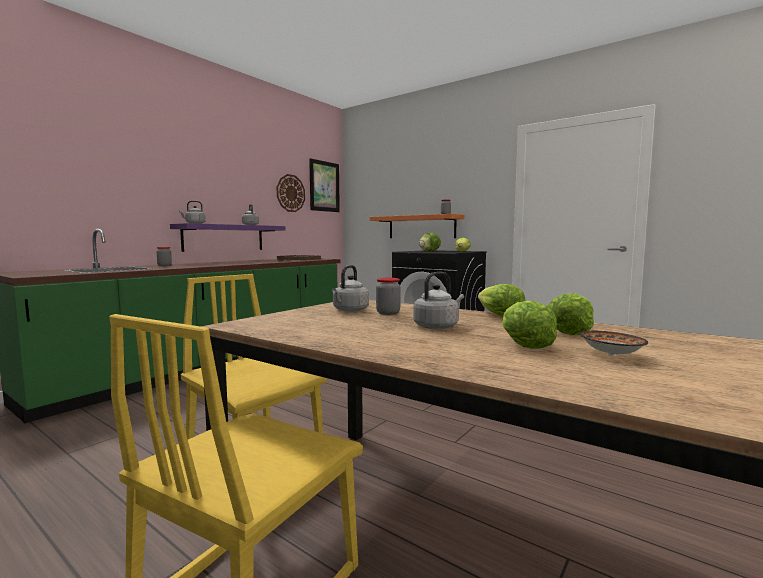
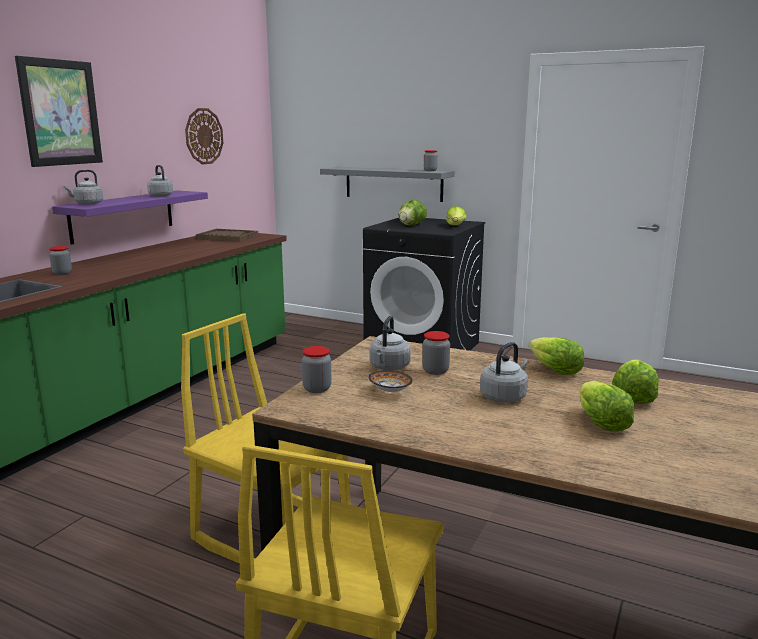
camera: 10 degrees left, 10 degrees up
(274, 317) = (317, 389): none -> jar
(324, 186) = (247, 119): picture -> picture (60, 113)
(421, 227) = (393, 183): orange shelf -> grey shelf
(610, 354) = (679, 433): bowl -> bowl (390, 390)

